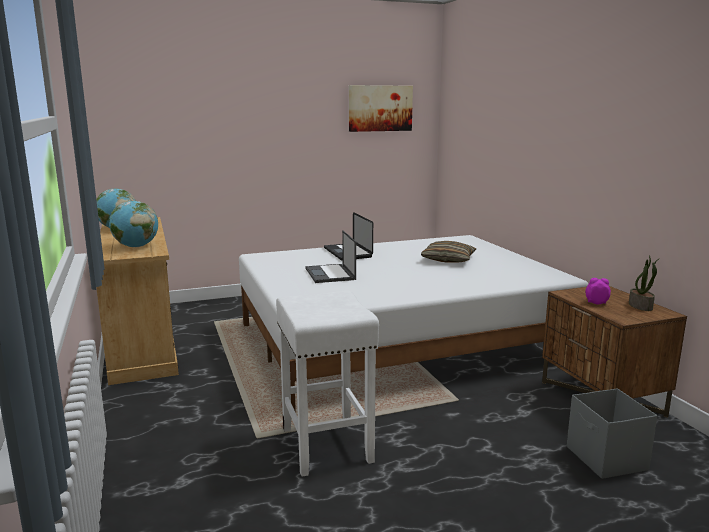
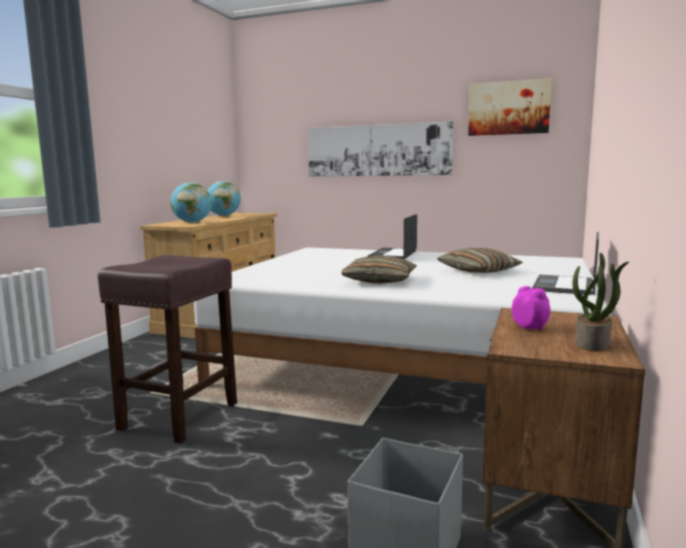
camera: 40 degrees right, 5 degrees down
(264, 144) = (377, 150): none -> picture
(327, 446) = (178, 417): white stool -> brown stool
(330, 274) = (325, 265): laptop -> laptop (565, 286)
(417, 283) = (379, 281): none -> pillow

